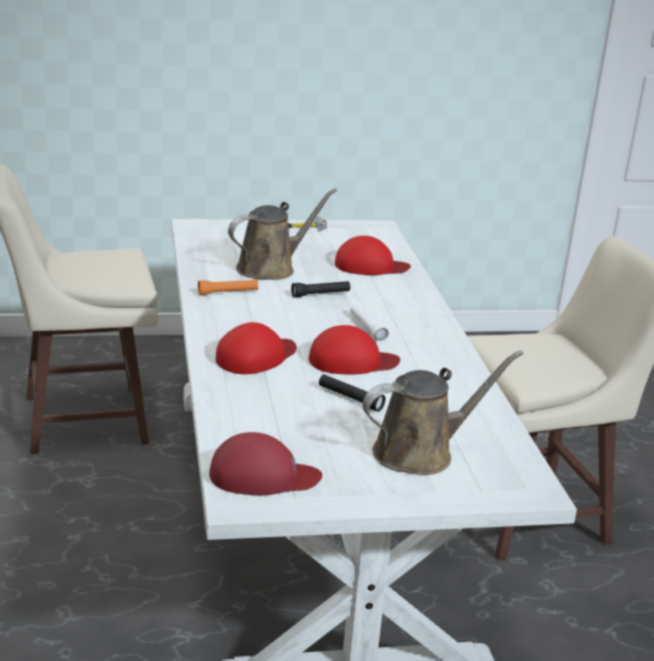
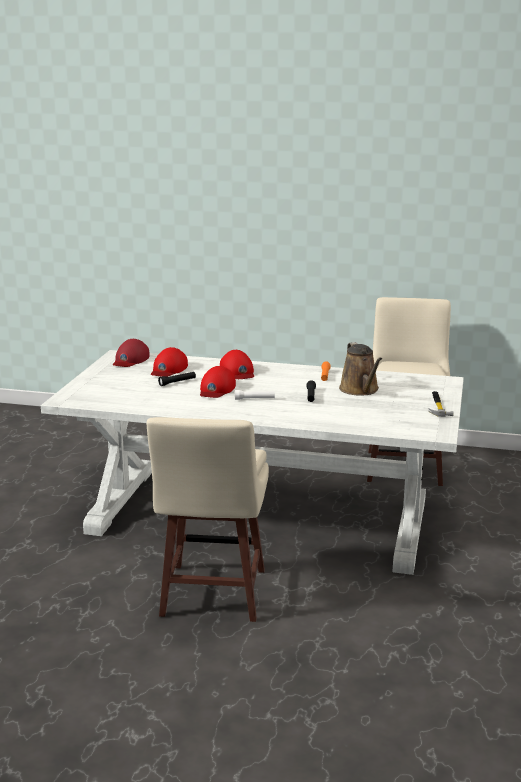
camera: 115 degrees right, 5 degrees down
(370, 266) = (354, 417): red cap -> red cap (168, 369)
(420, 452) = (116, 386): brown watering can -> none

